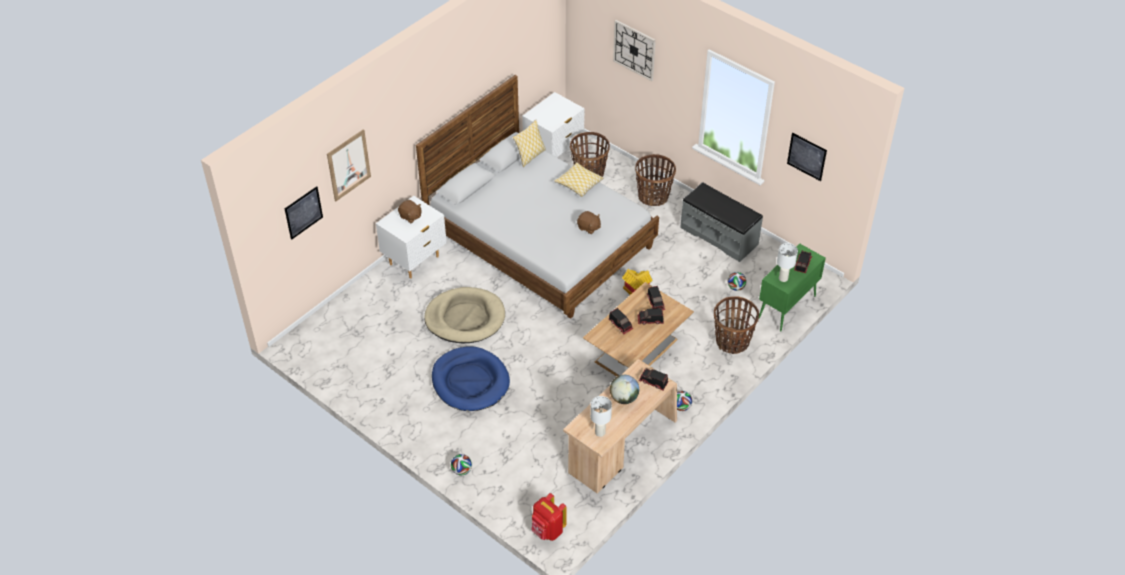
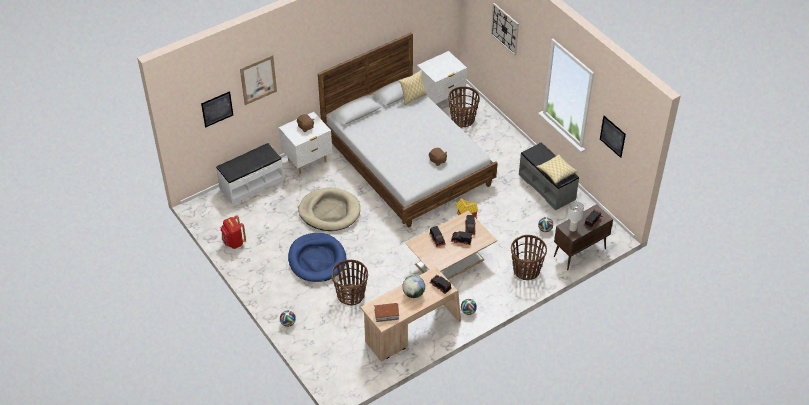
camera: 15 degrees right, 0 degrees up
(353, 303) = (251, 184): none -> white bench
(548, 531) = (335, 380): red backpack -> red backpack (234, 242)
(579, 184) = (442, 125): pillow -> pillow (556, 172)
(600, 432) = (386, 315): white table lamp -> toy house
(653, 196) = (506, 146): basket -> basket (351, 295)
(786, 307) = (579, 253): green cabinet -> brown cabinet

